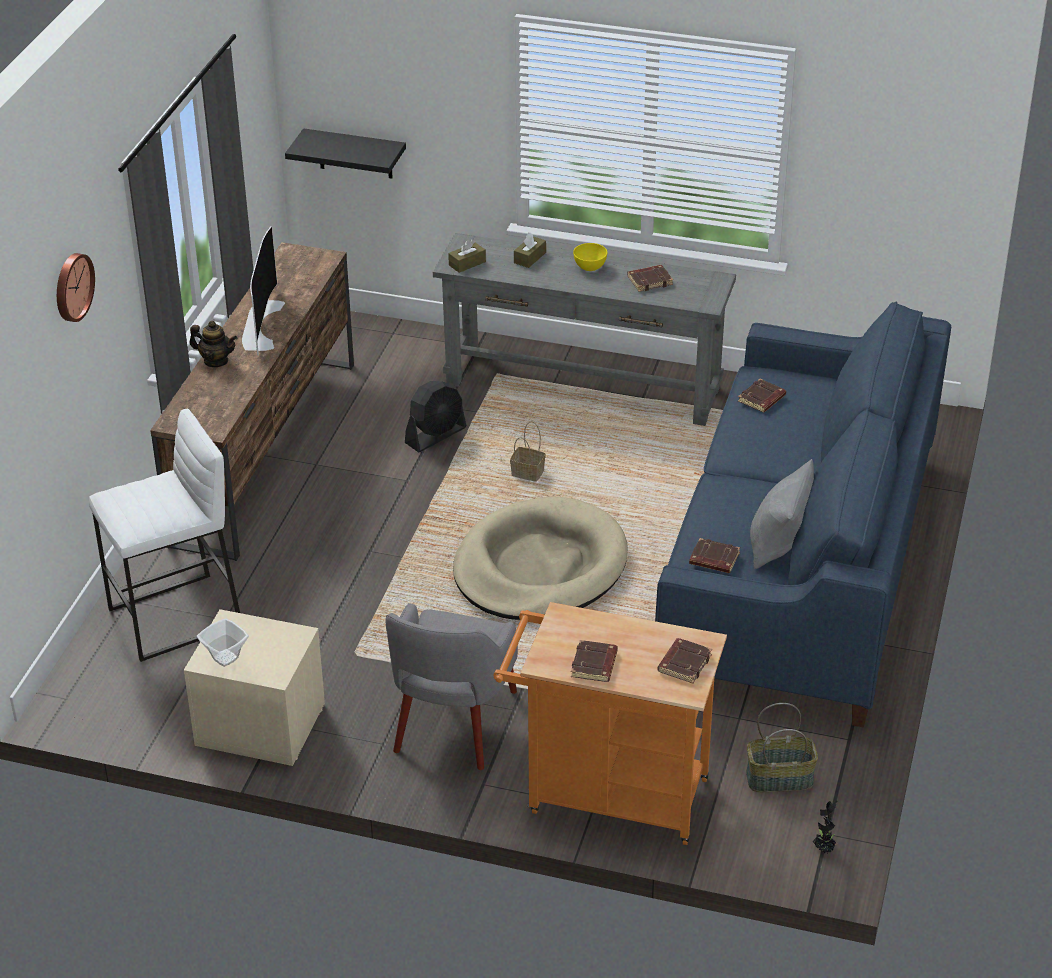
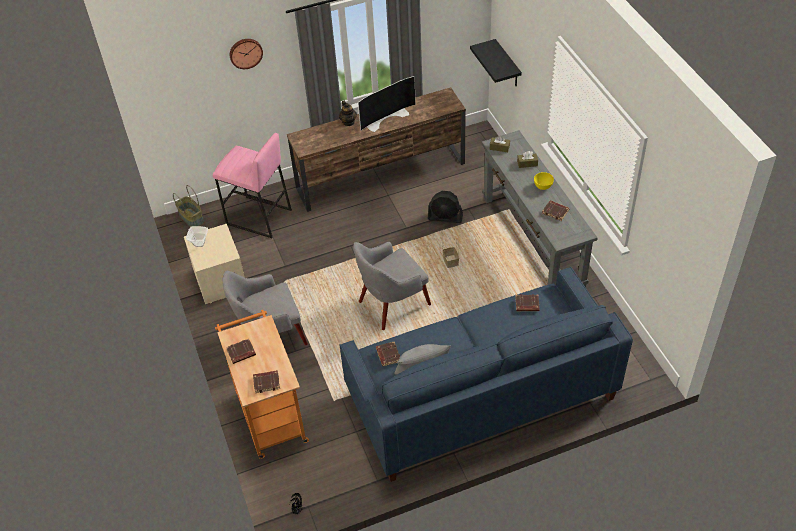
camera: 55 degrees right, 10 degrees up
(175, 618) = (258, 217): white stool -> pink stool
(540, 567) = (392, 304): beige dog bed -> grey armchair
(780, 778) = (330, 468): basket -> basket (192, 218)

